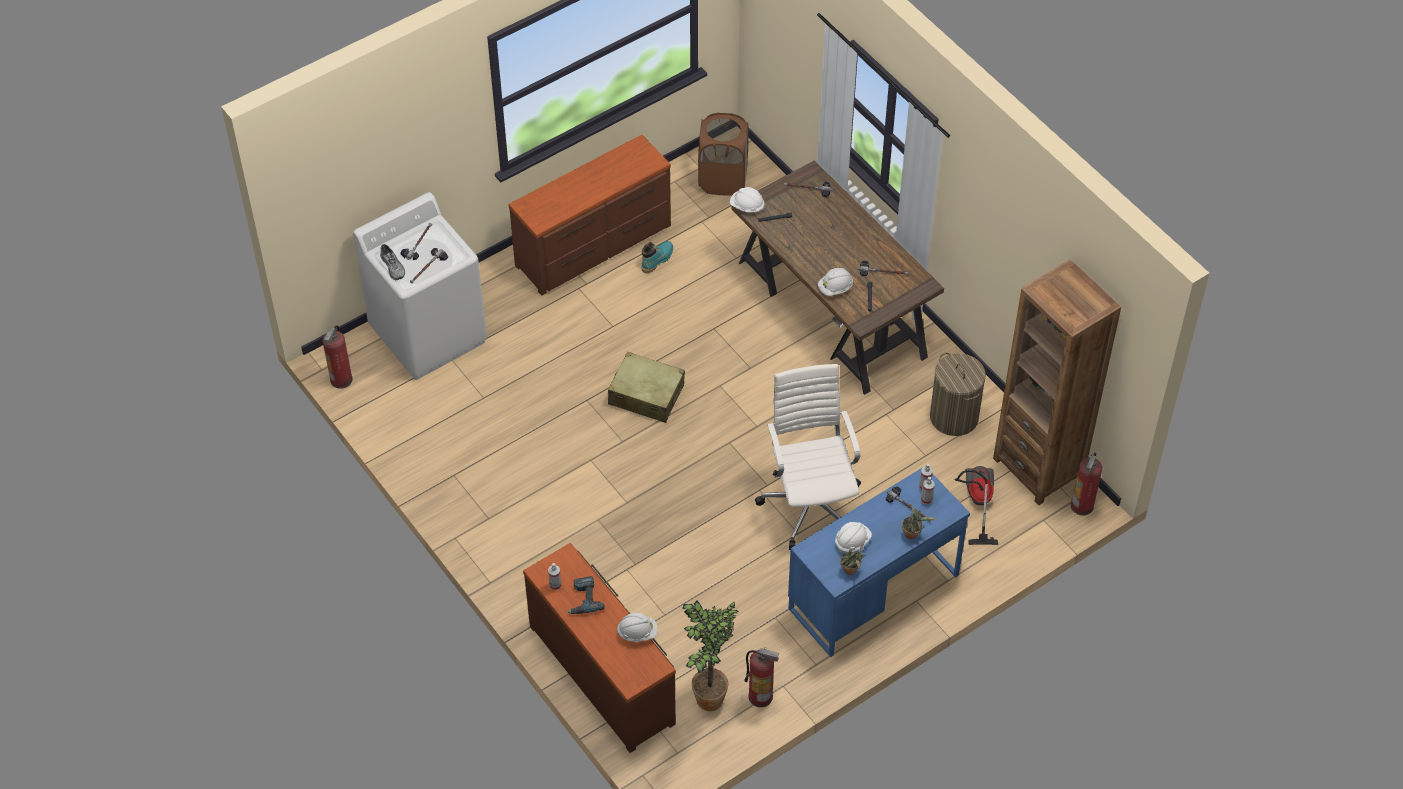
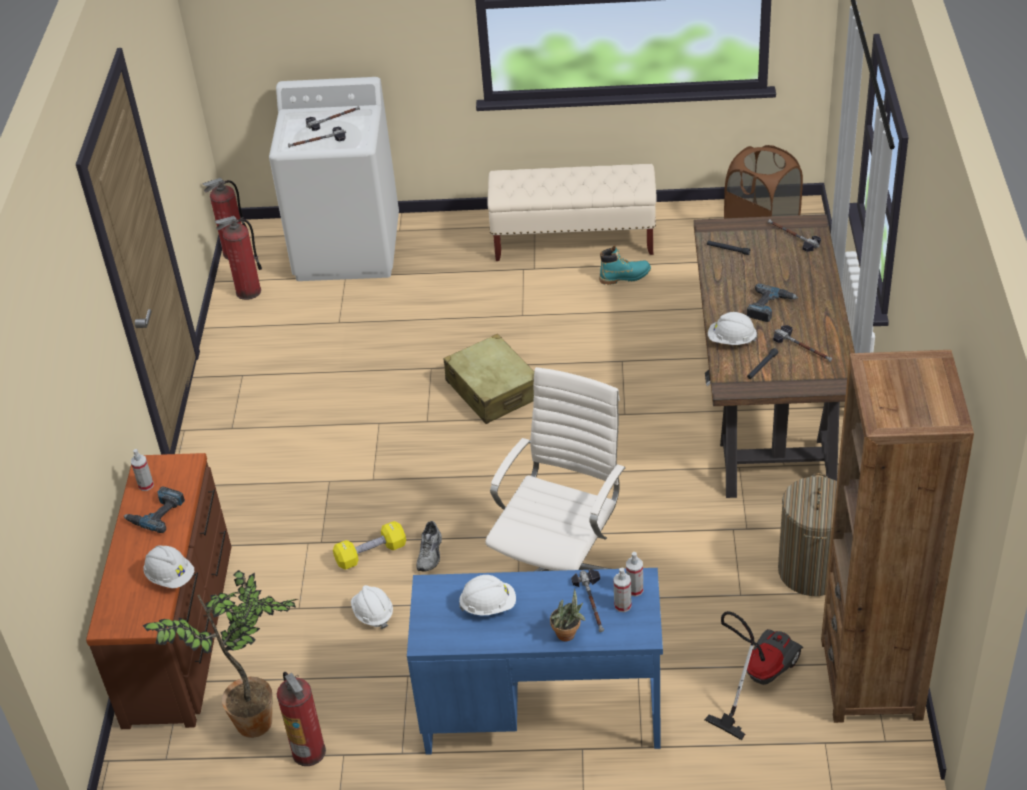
camera: 40 degrees right, 10 degrees down
(394, 266) = (290, 129): grey shoe -> grey shoe (431, 554)
(594, 246) = (574, 240): brown dresser -> beige bench
(676, 553) = (371, 554): none -> yellow dumbbell
(747, 206) = (708, 227): white hard hat -> white hard hat (373, 614)
(838, 251) = (770, 307): none -> power drill
(851, 570) = (455, 637): potted plant -> none
(1082, 506) = (891, 753): fire extinguisher -> fire extinguisher (248, 291)

